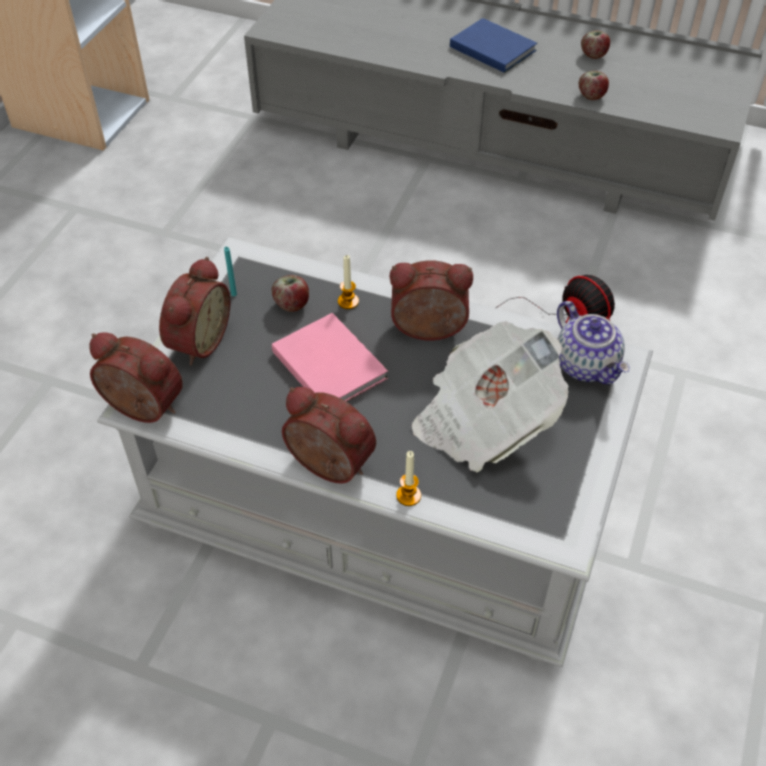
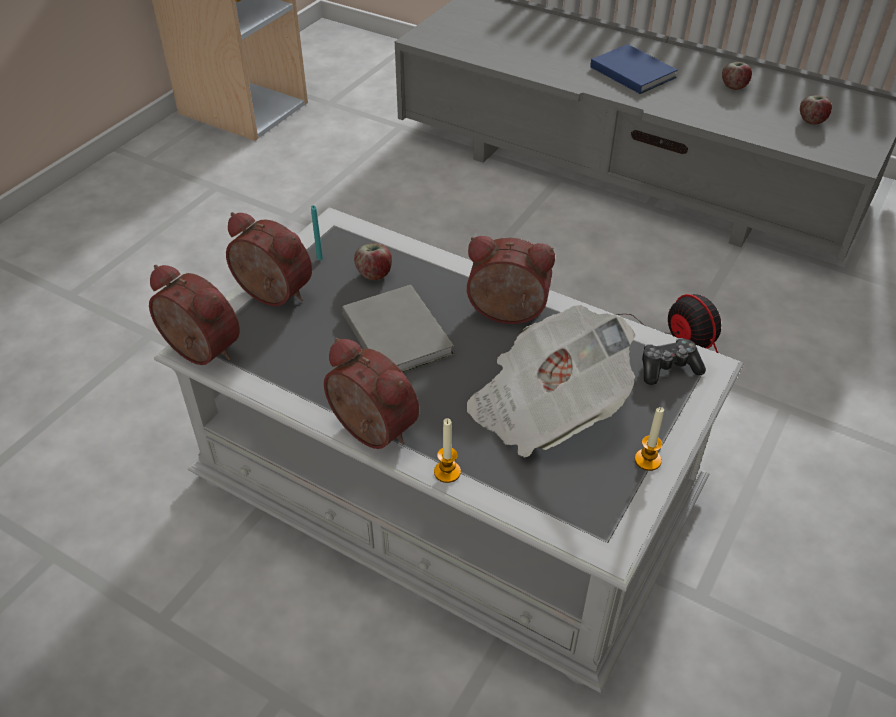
camera: 10 degrees right, 5 degrees down
(196, 340) = (271, 296): alarm clock -> alarm clock turned 90 degrees counterclockwise
(329, 362) = (397, 332): pink book -> grey book
(348, 301) = (431, 278): candle -> candle (647, 460)
(587, 365) = (668, 368): teapot -> game controller
(591, 96) = (725, 122): apple -> apple (812, 121)

